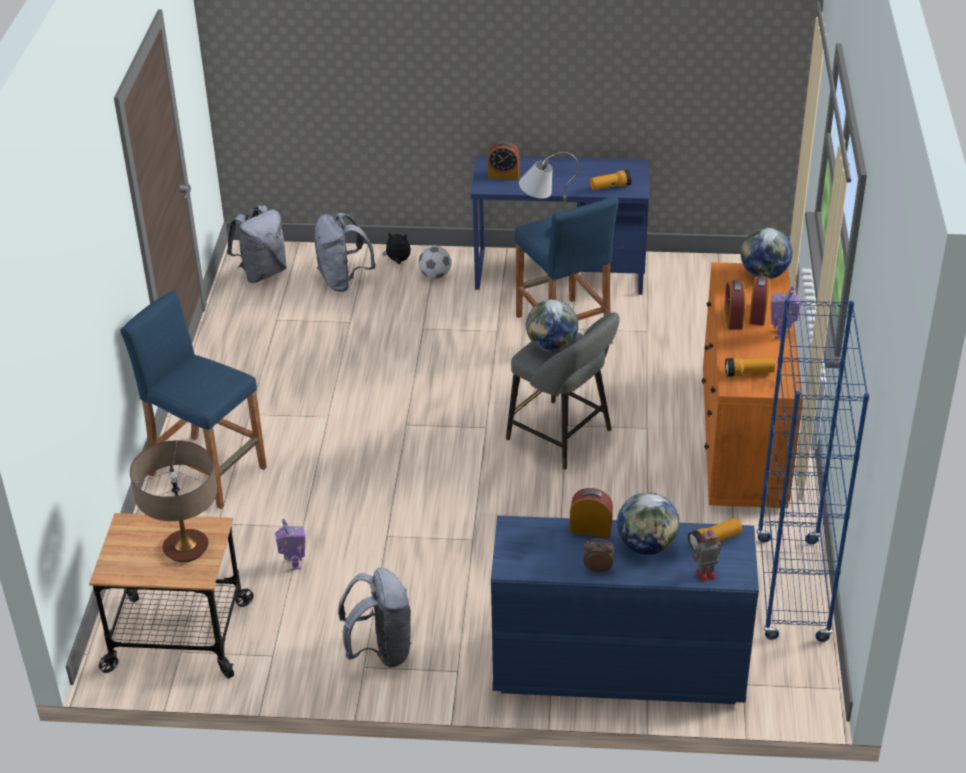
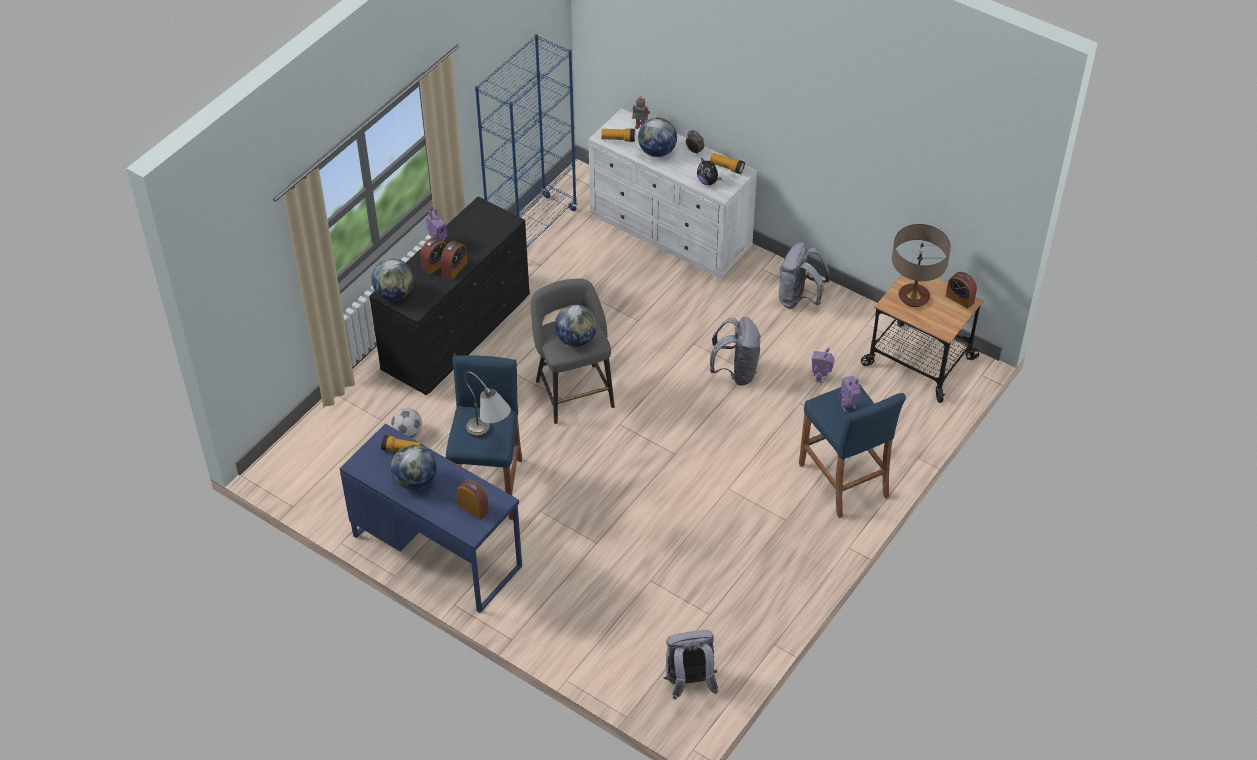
camera: 150 degrees left, 10 degrees up
(200, 381) = (848, 407): none -> toy robot
(343, 281) = (624, 634): grey backpack -> grey backpack (736, 372)
(398, 261) = (560, 636): plush toy -> plush toy (708, 181)
(435, 275) = (542, 600): football -> football (407, 433)
(573, 173) = (415, 481): none -> globe
(590, 529) = (679, 173): alarm clock -> alarm clock (959, 299)
(616, 667) = (671, 232): blue dresser -> white dresser
(742, 439) = (457, 333): orange dresser -> black dresser
(749, 373) = (490, 226): flashlight -> flashlight (726, 167)

